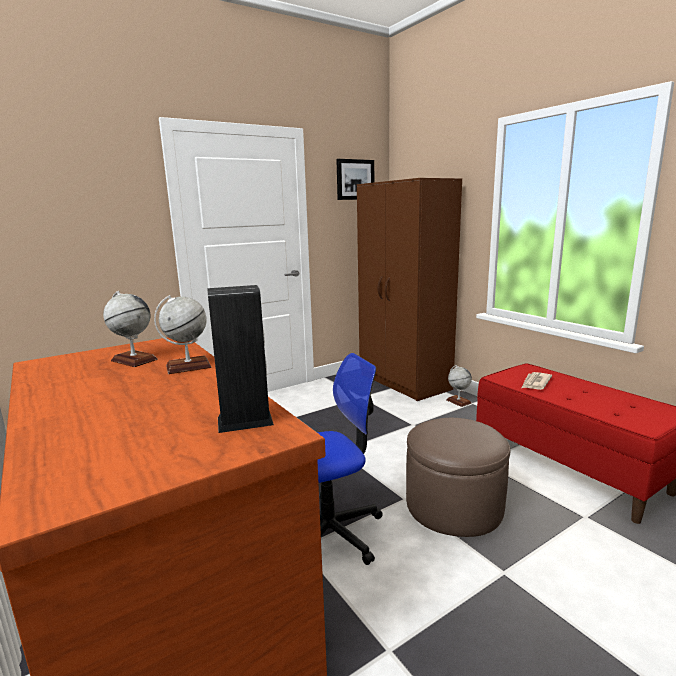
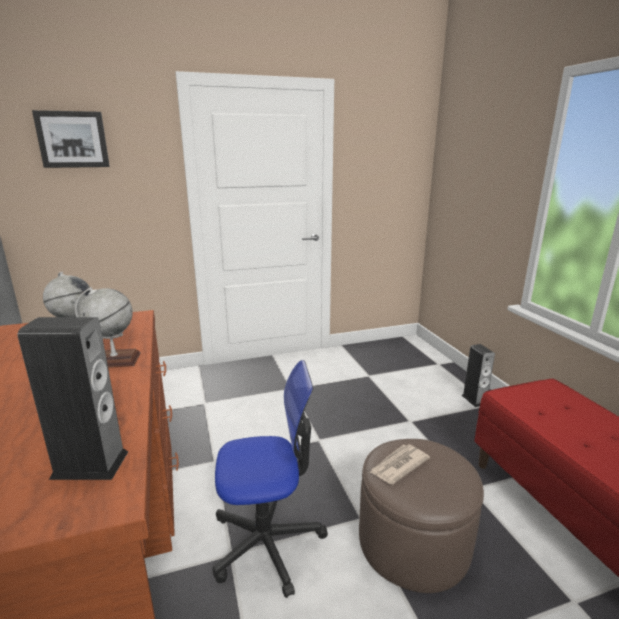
camera: 15 degrees right, 5 degrees up
(355, 179) = (392, 136): picture -> picture (73, 139)
(404, 382) = (422, 364): brown wardrobe -> none
(458, 401) = (474, 399): globe -> speaker
(535, 383) = (551, 412): newspaper -> newspaper (398, 465)

